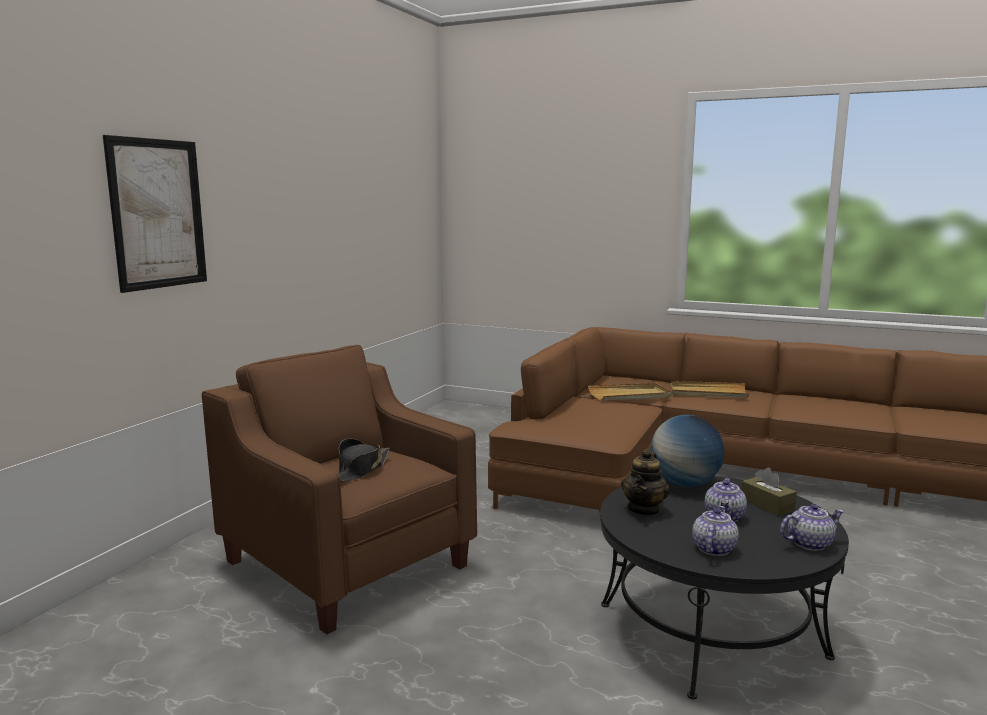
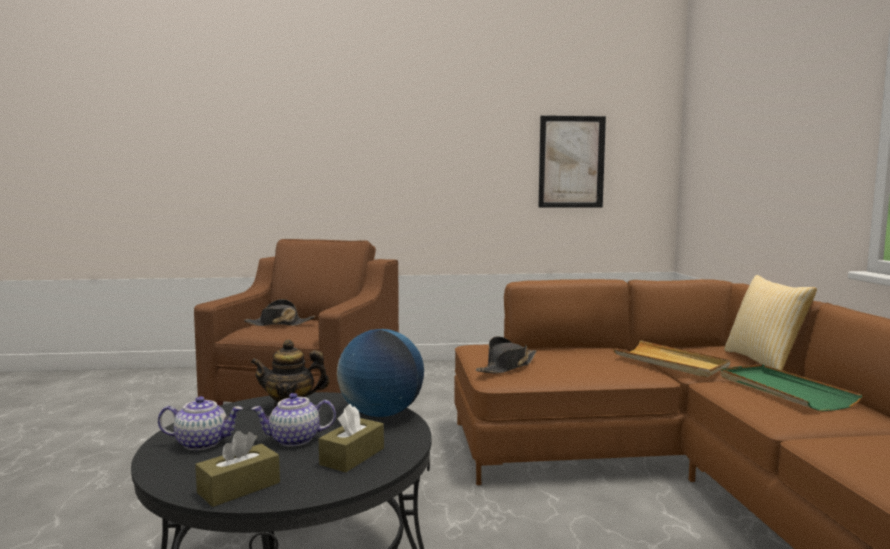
camera: 60 degrees right, 5 degrees down
(158, 214) = (305, 143): picture -> picture (571, 162)
(593, 431) = (507, 367): none -> black hat
(650, 380) = (764, 362): none -> pillow
(708, 393) = (783, 390): beige tray -> green tray
(809, 543) = (239, 488): teapot -> brown tissue box

